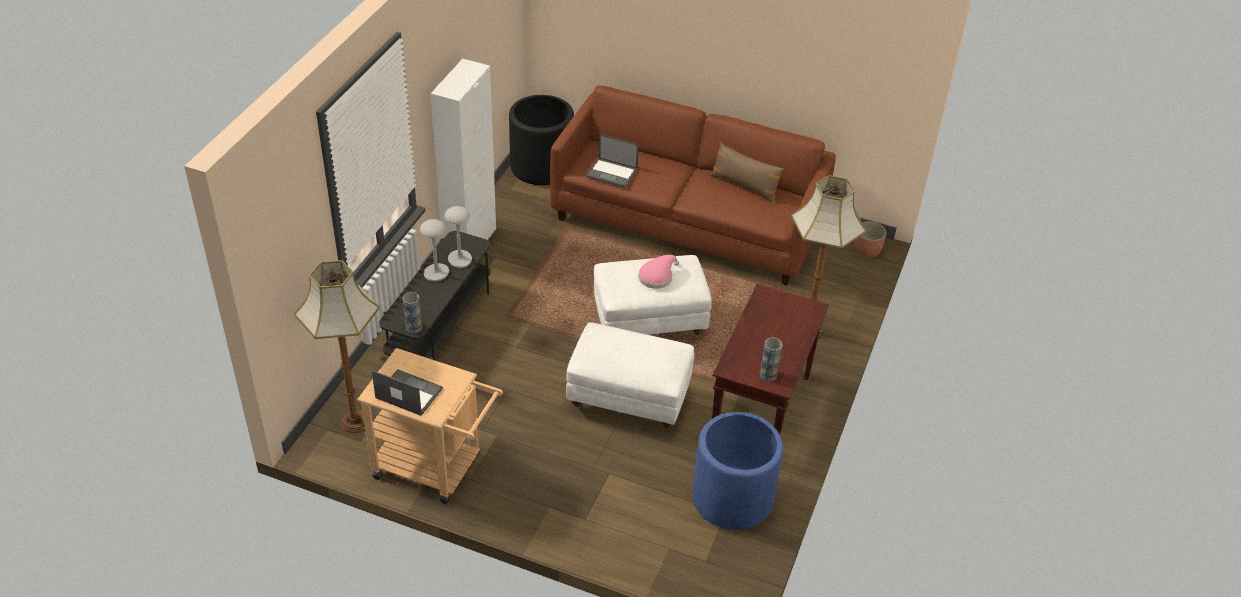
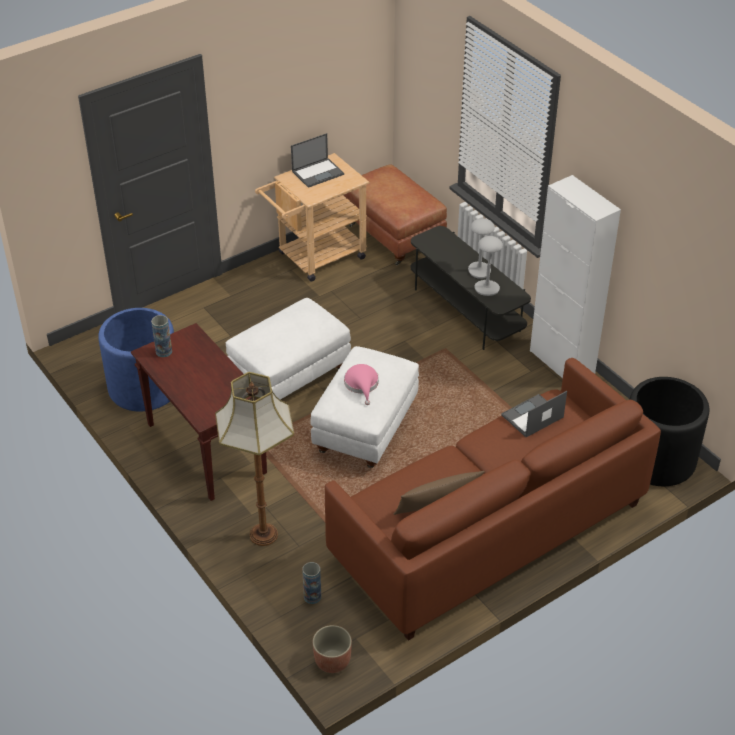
camera: 125 degrees right, 0 degrees up
(353, 422) = (394, 236): floor lamp -> brown ottoman
(413, 327) = (423, 240): vase -> vase (312, 596)

